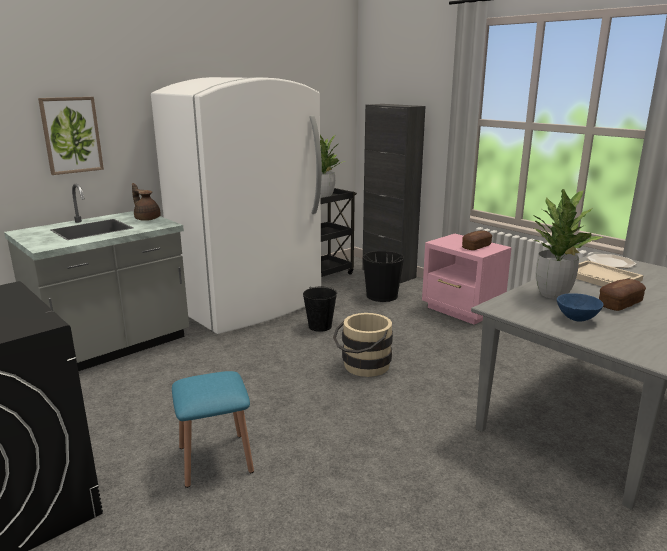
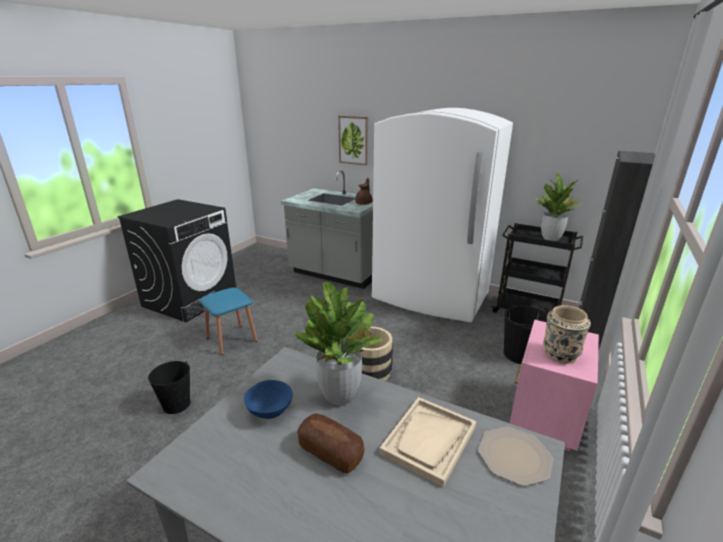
camera: 70 degrees right, 5 degrees up
(320, 326) = (422, 335): black bucket -> black bucket (176, 404)
(476, 246) = (560, 354): bread -> beige vase

